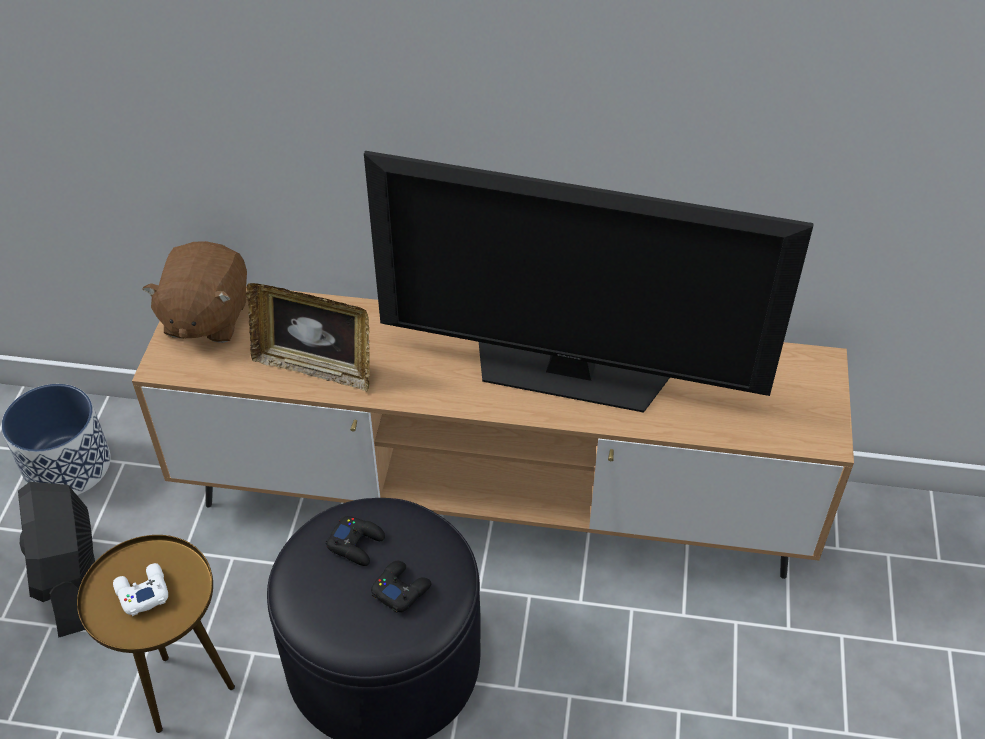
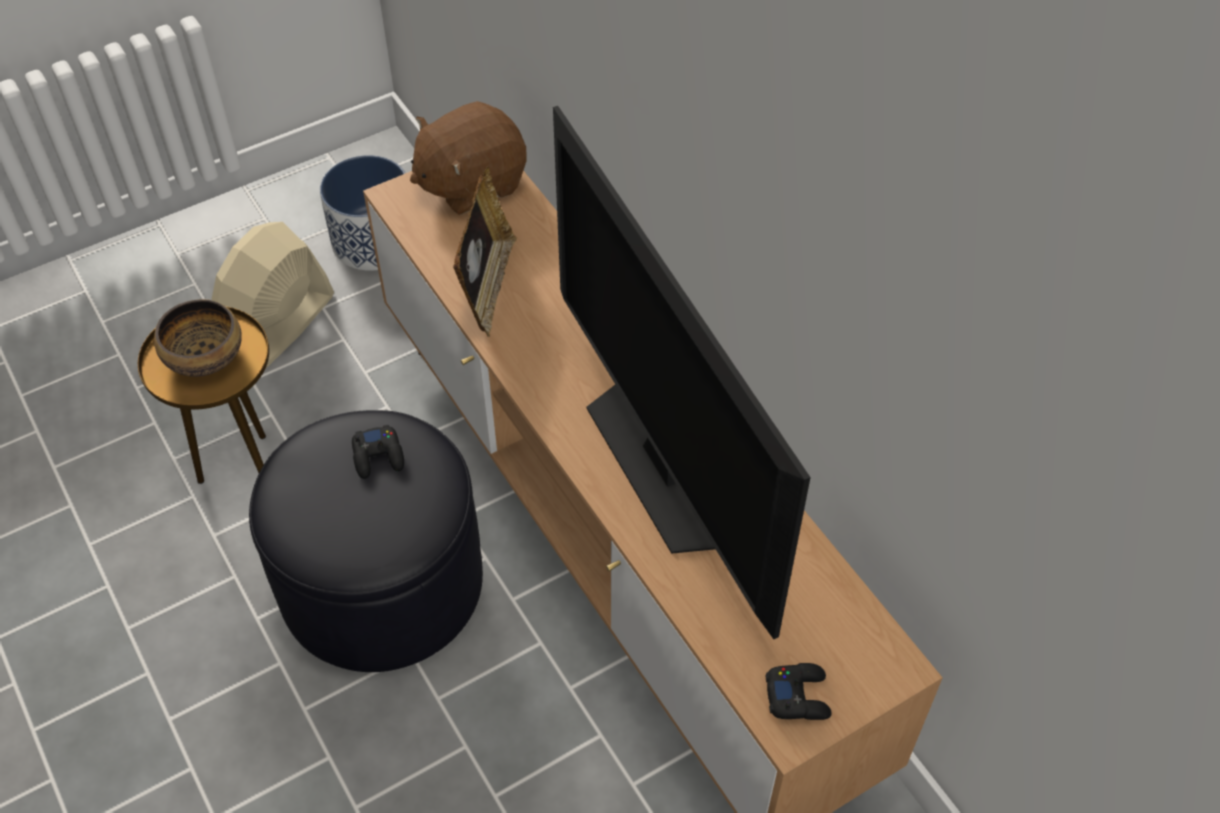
camera: 50 degrees right, 5 degrees up
(73, 580) = (279, 327): black fan -> beige fan
(142, 592) = (203, 355): white game controller -> bowl
(315, 367) = (487, 287): picture frame -> picture frame turned 150 degrees counterclockwise
(401, 589) = (360, 518): black game controller -> black game controller (798, 696)

